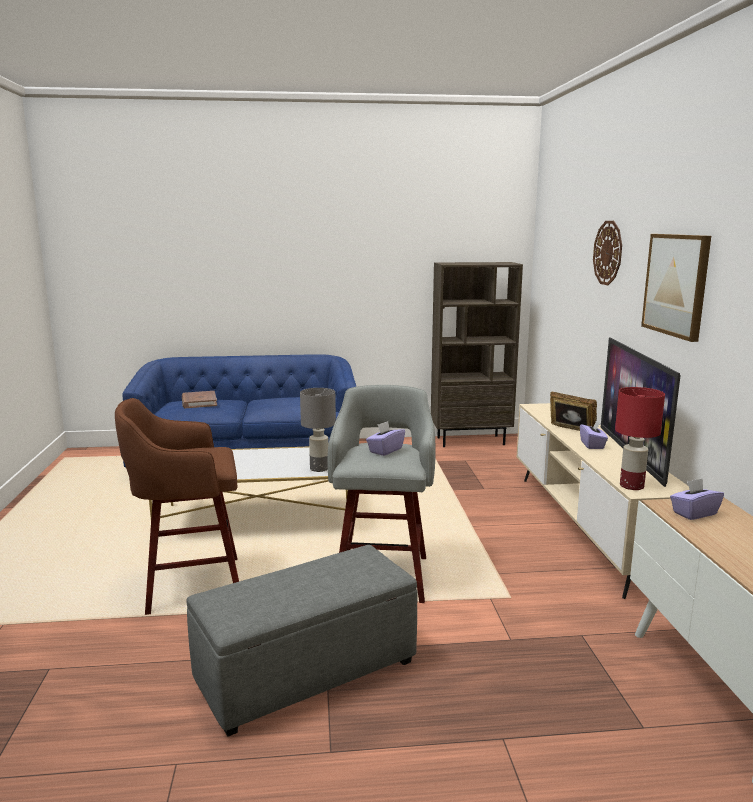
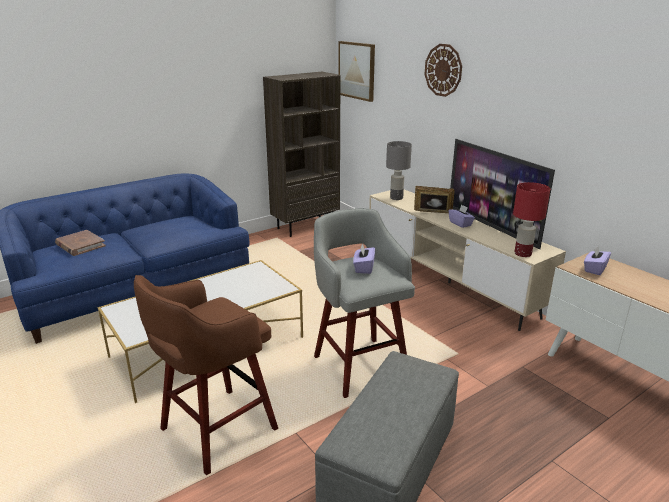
camera: 30 degrees left, 10 degrees up
(319, 468) = (266, 289): grey table lamp -> grey table lamp (396, 198)
(676, 285) = (530, 101): picture -> picture (357, 70)

